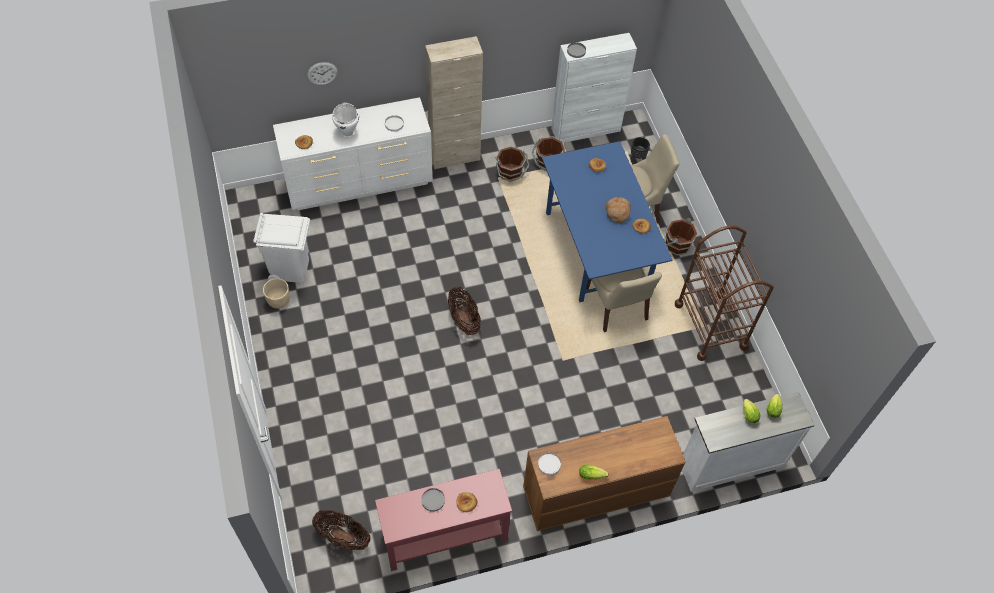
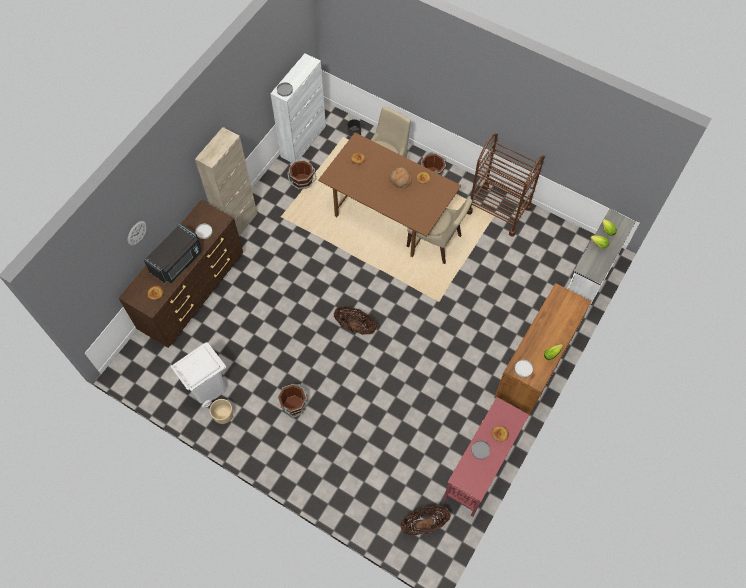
camera: 40 degrees left, 5 degrees up
(348, 132) = (178, 261): white cooking pot -> black microwave
(360, 183) = (193, 292): white dresser -> brown dresser
(510, 173) = (285, 207): brown bucket -> brown bucket (294, 405)
(595, 248) = (387, 215): blue dining table -> brown dining table

